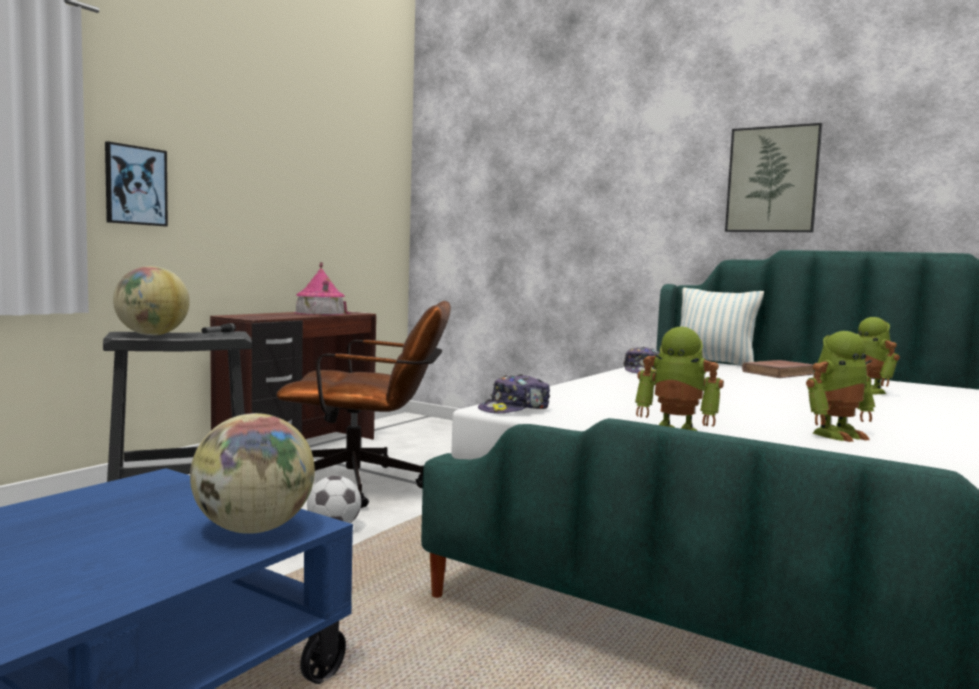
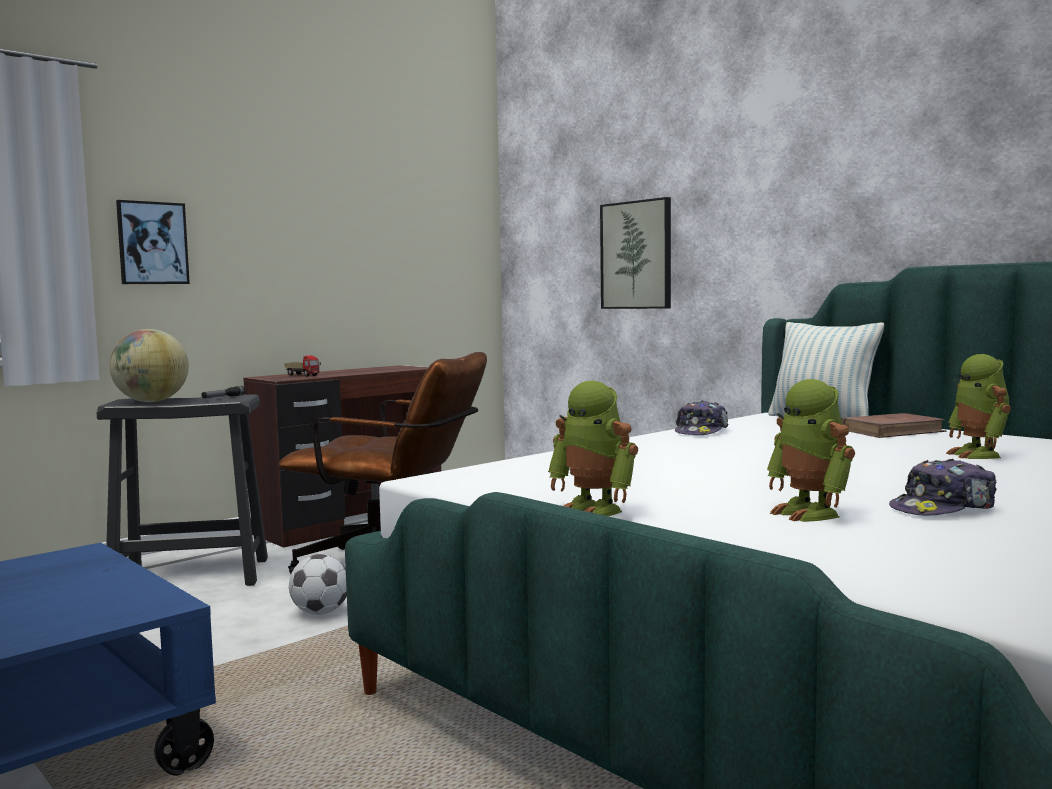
camera: 15 degrees right, 0 degrees up
(253, 529) = (106, 608): globe -> none
(267, 316) = (303, 375): none -> toy truck
(320, 313) = (372, 370): toy house -> none
(515, 409) = (449, 481): cap -> cap (944, 509)
(772, 180) = (899, 174): picture -> picture (636, 255)
(836, 434) = (810, 513): toy robot -> toy robot turned 75 degrees clockwise

